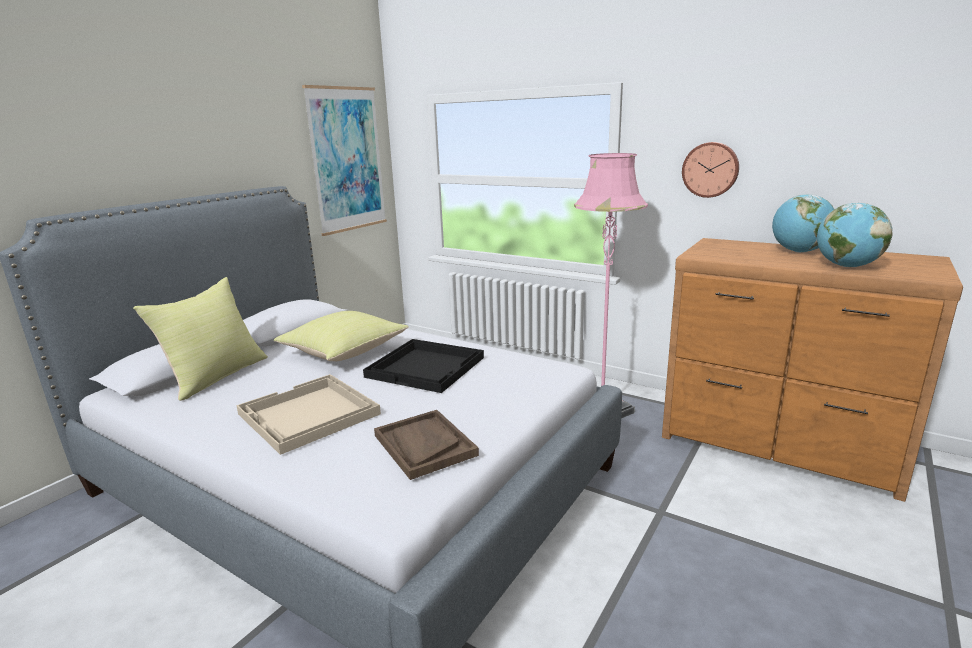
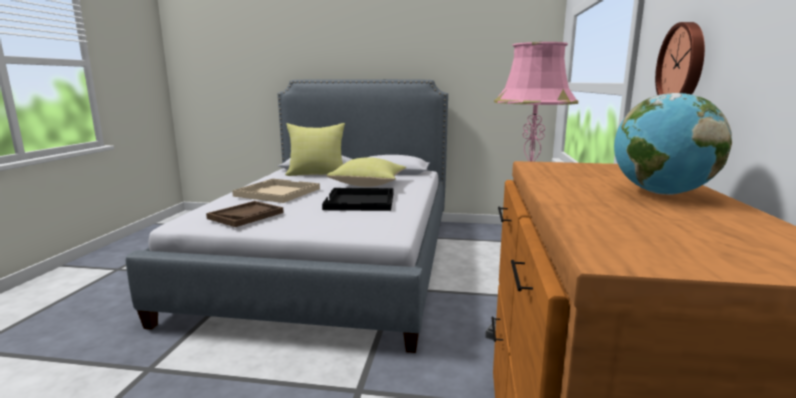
camera: 65 degrees right, 5 degrees down
(347, 160) = (505, 67): picture -> none
(846, 266) = (598, 210): globe -> none

